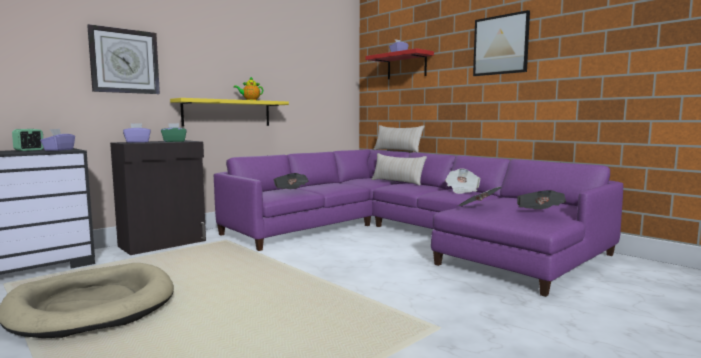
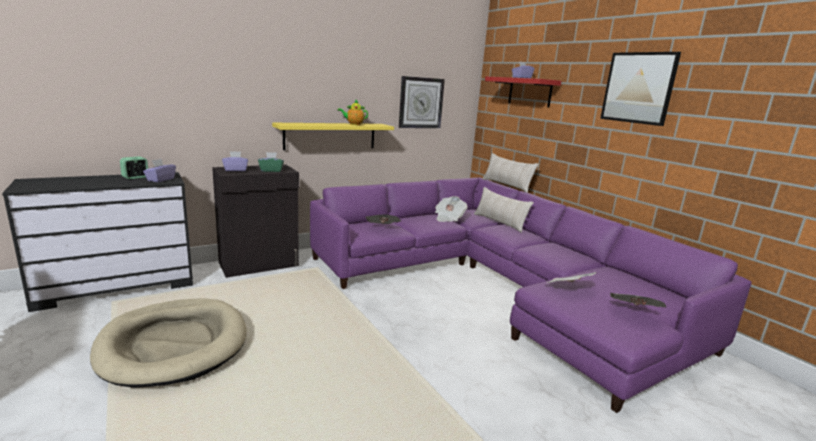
camera: 10 degrees right, 10 degrees up
(124, 61) = (227, 85): wall clock -> wall clock (421, 103)
(462, 191) = (563, 251): newspaper -> newspaper (448, 218)

